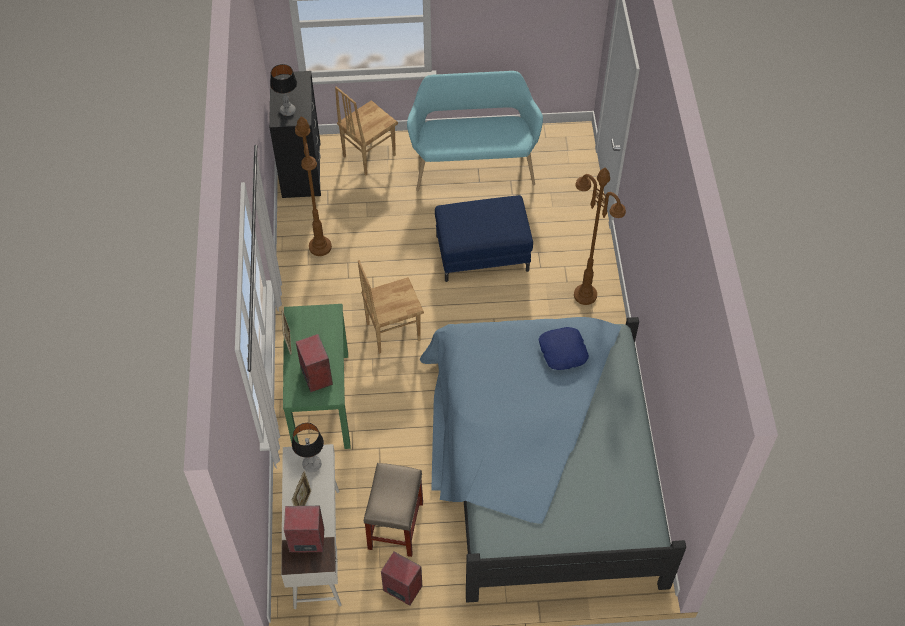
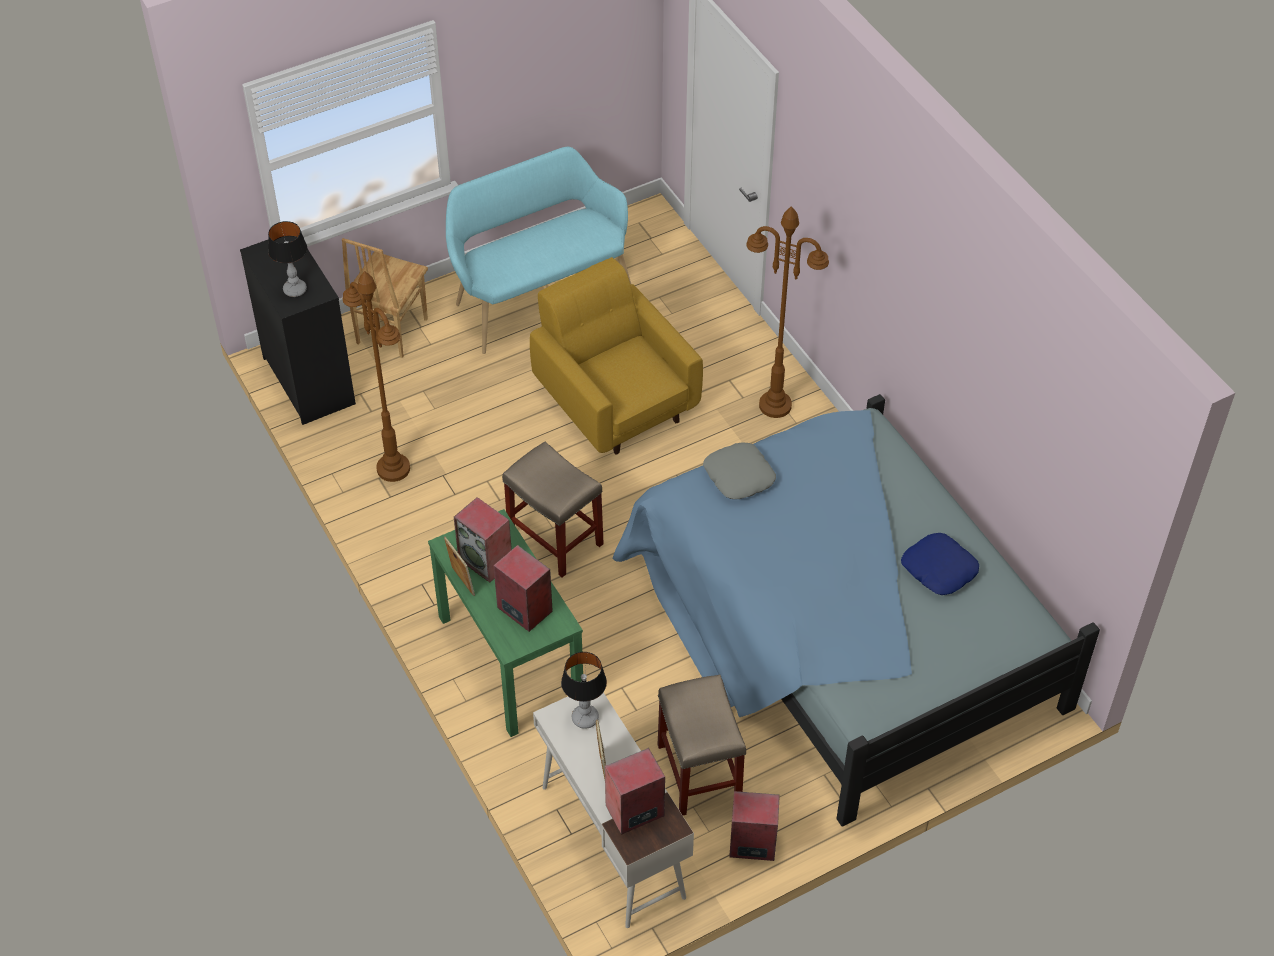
camera: 25 degrees left, 5 degrees down
(311, 334) = (486, 561): none -> speaker
(392, 331) = (554, 538): brown chair -> beige stool
(482, 252) = (615, 400): blue ottoman -> yellow armchair
(506, 339) = (738, 476): none -> grey pillow
(562, 351) = (817, 465): blue pillow -> blue pillow (938, 569)

